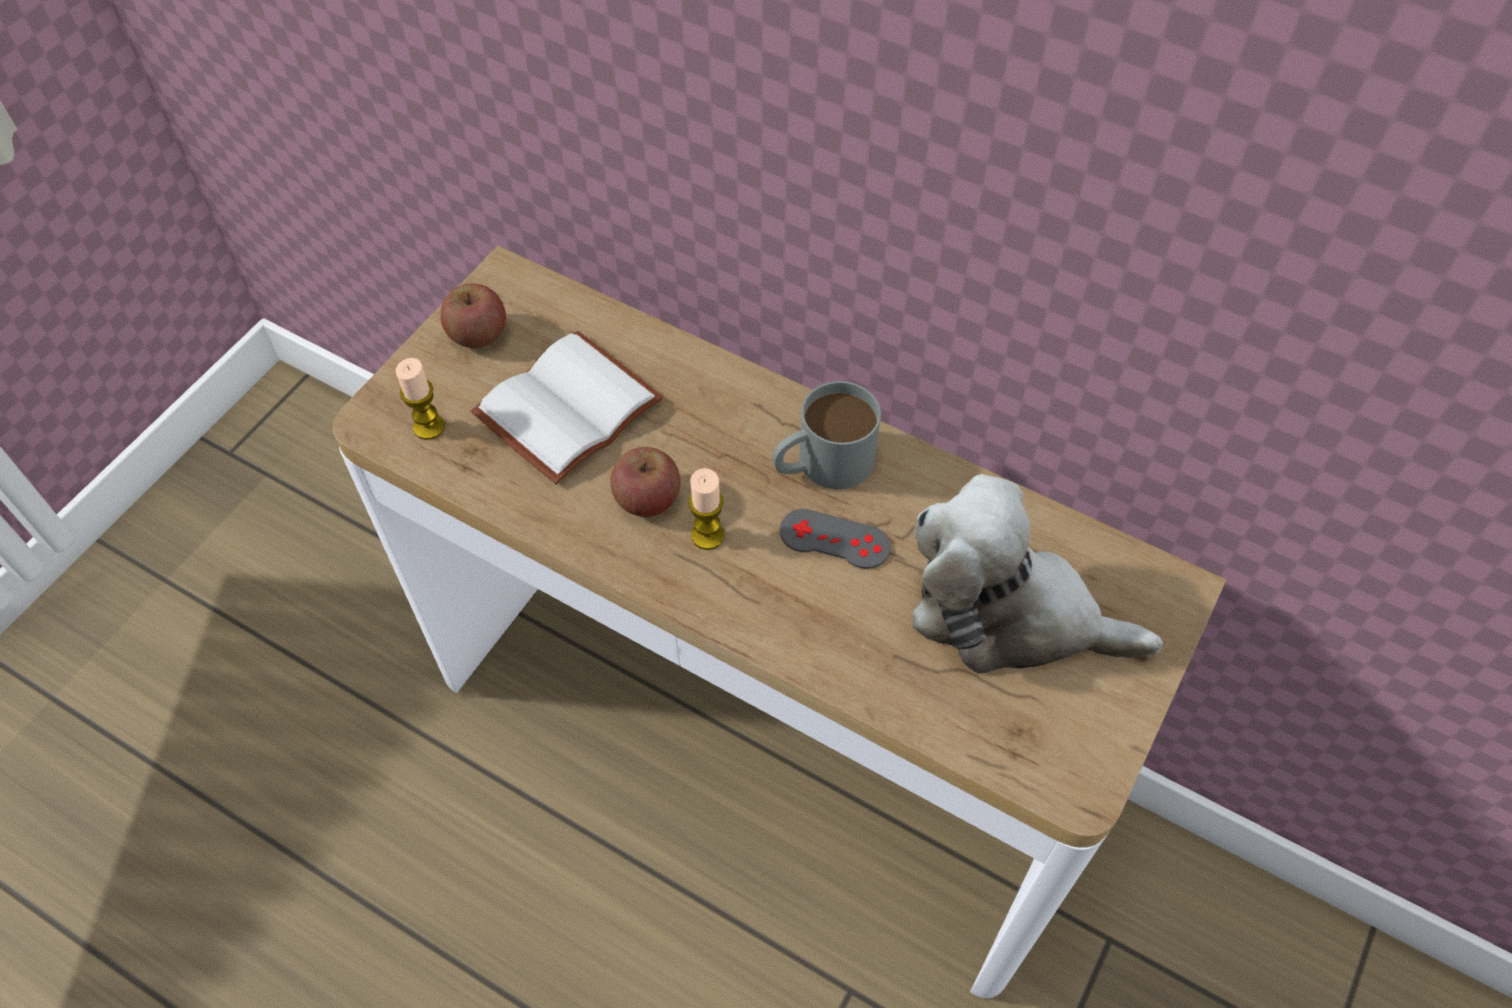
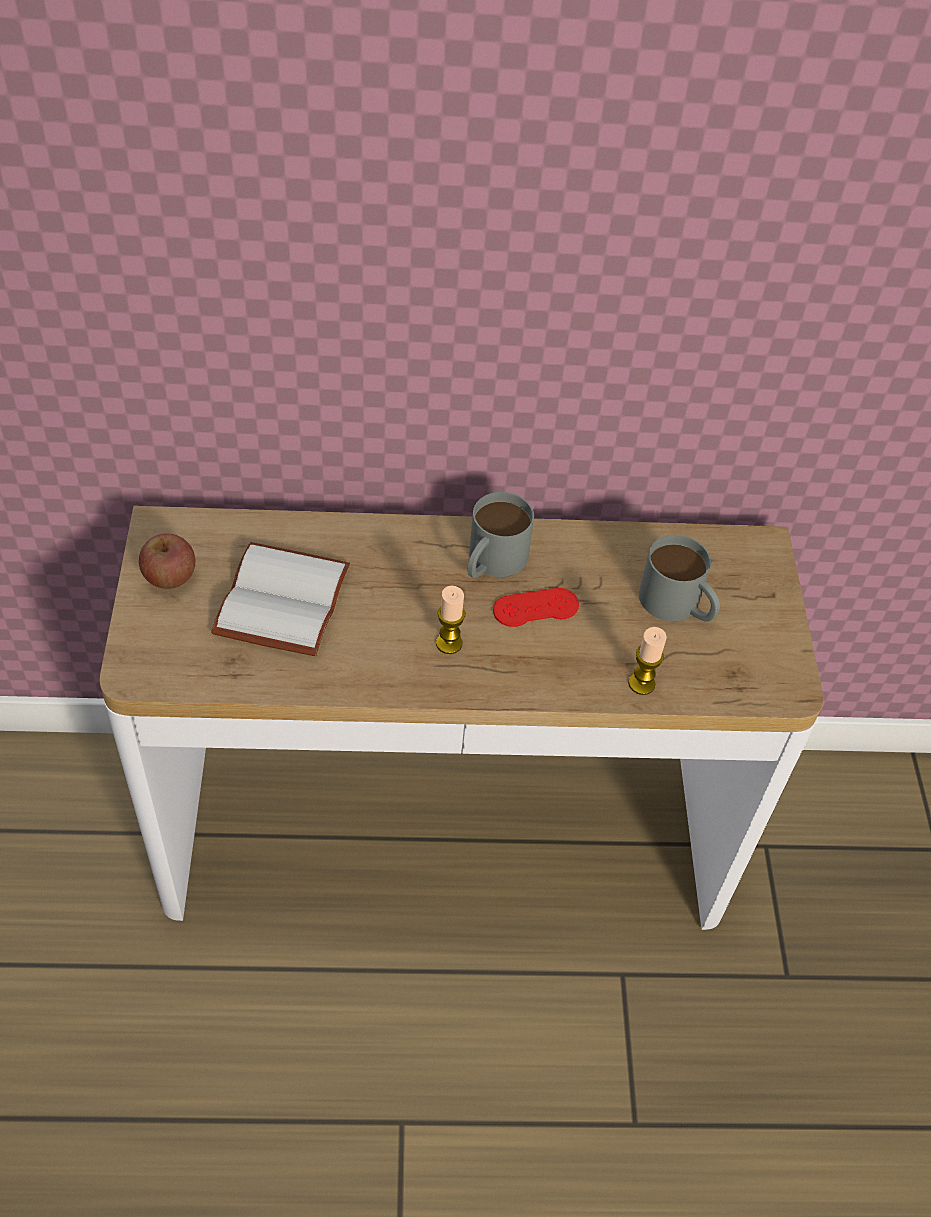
camera: 35 degrees left, 5 degrees down
(429, 427) = (183, 659): candle -> candle (641, 683)
(647, 498) = (388, 637): apple -> none
(834, 539) = (535, 608): grey game controller -> red game controller
(1009, 614) = (678, 605): plush toy -> grey mug

